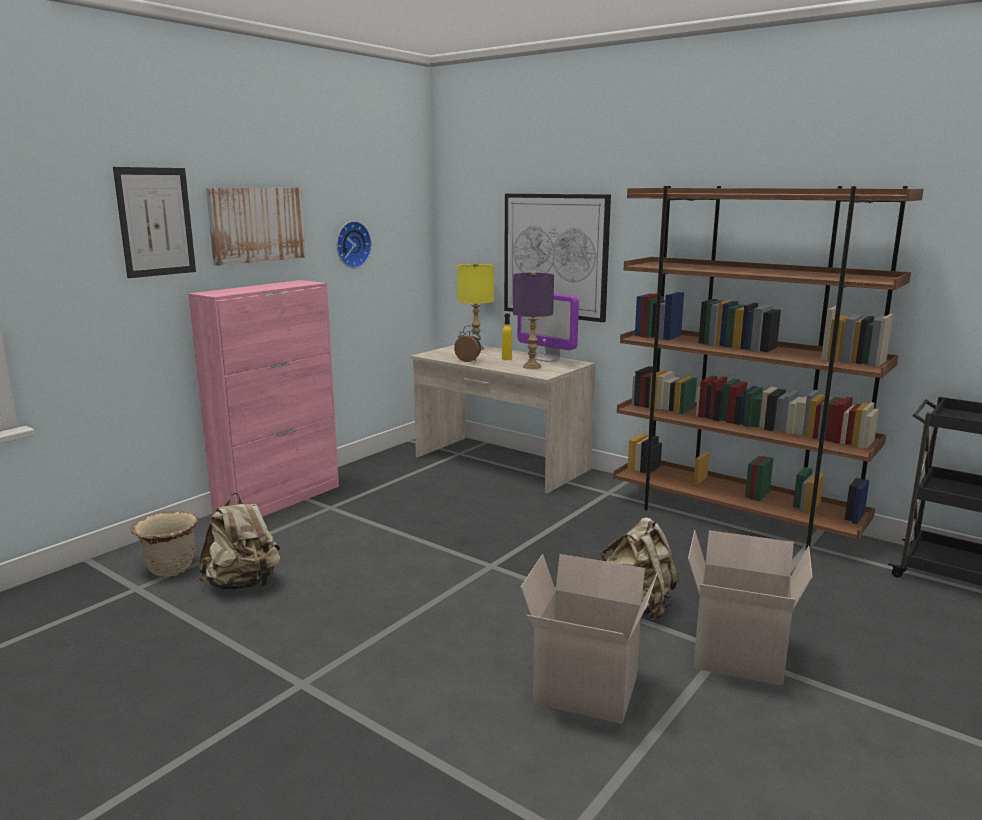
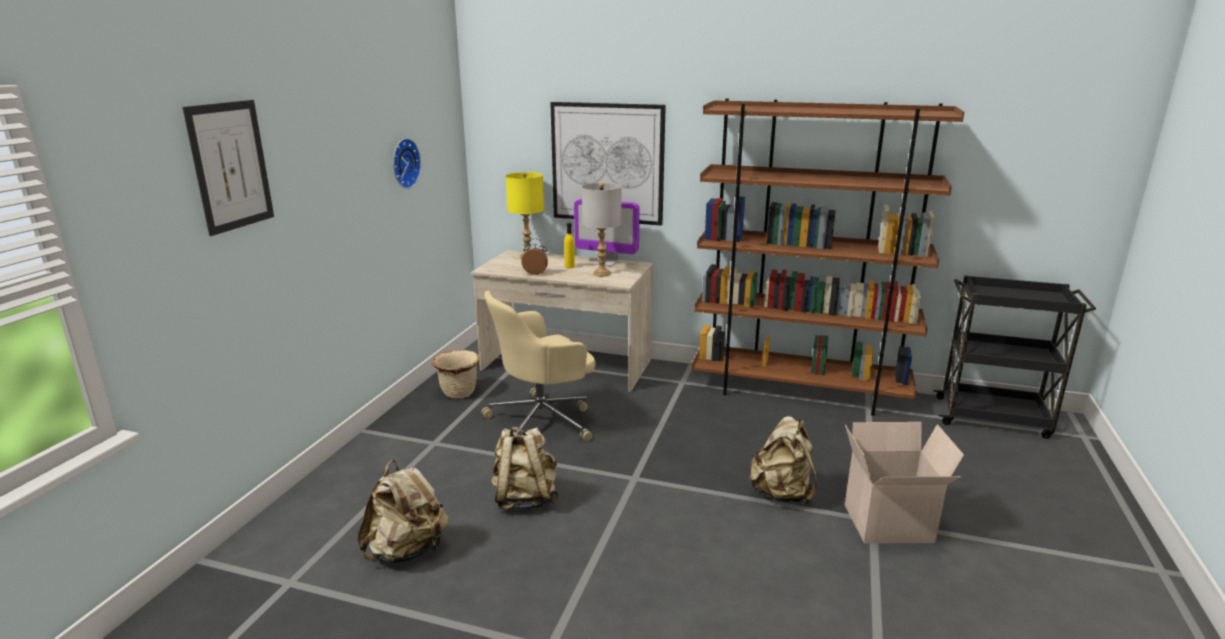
camera: 20 degrees left, 5 degrees up
(170, 568) = (311, 550): beige planter -> beige planter (458, 393)
(257, 225) = (323, 155): picture -> none
(279, 500) = (373, 444): pink cabinet -> none
(374, 564) = (525, 499): none -> beige backpack
(440, 505) = (542, 421): none -> beige office chair
(531, 366) = (601, 273): purple table lamp -> grey table lamp
(583, 692) = (797, 588): cardboard box -> none

